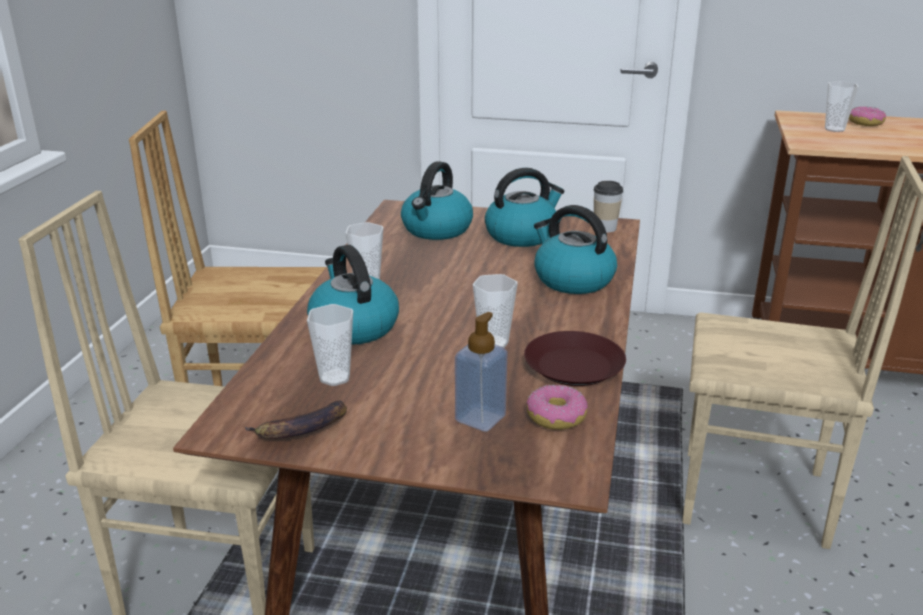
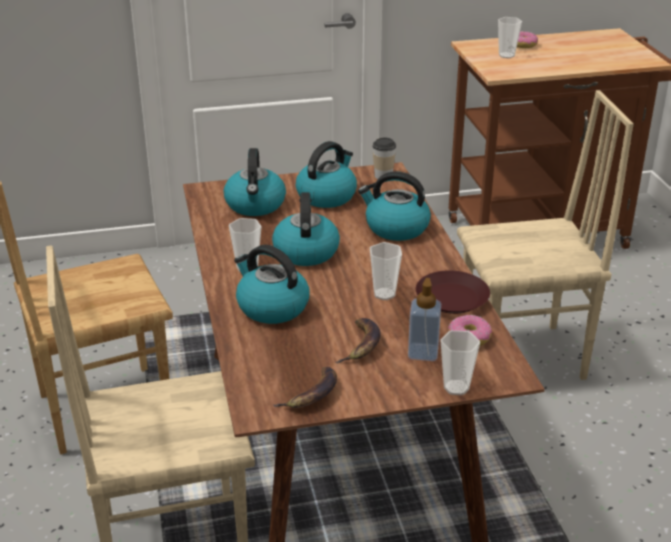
camera: 25 degrees left, 5 degrees up
(335, 378) = (298, 351): cup -> cup (456, 388)
(413, 390) = (361, 345): none -> banana
(446, 281) = (305, 251): none -> kettle

